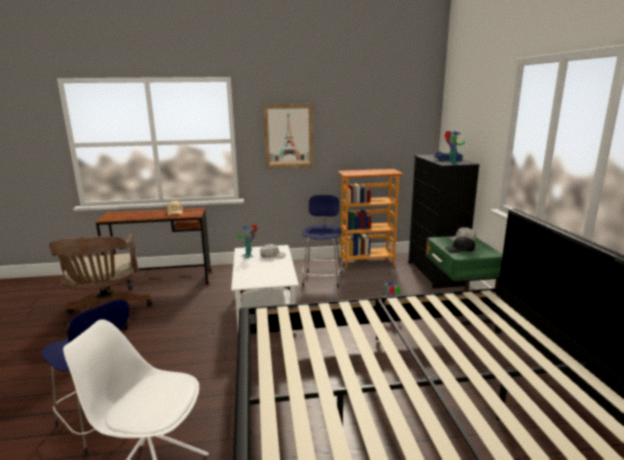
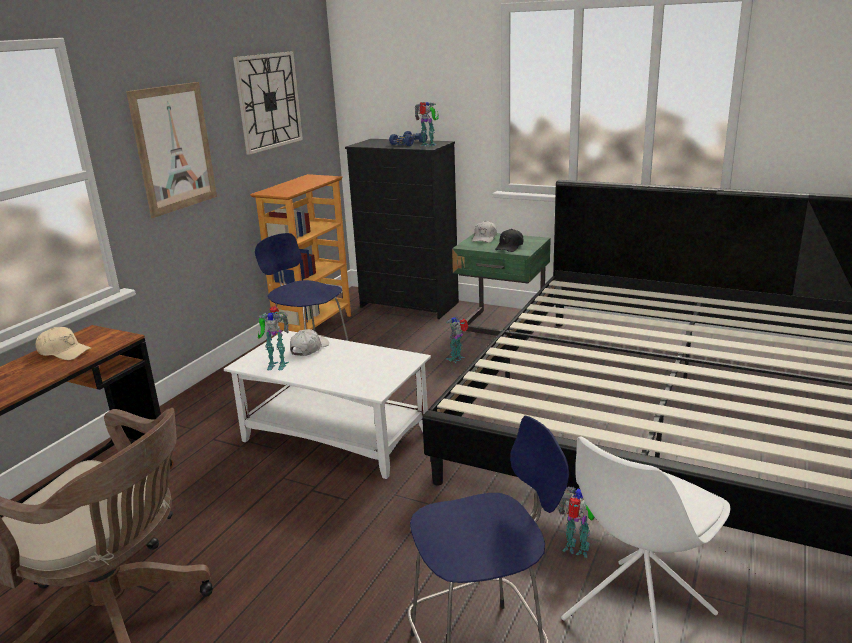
camera: 55 degrees left, 5 degrees up
(212, 430) = (577, 550): none -> toy robot
(370, 120) = (268, 101): none -> wall clock

